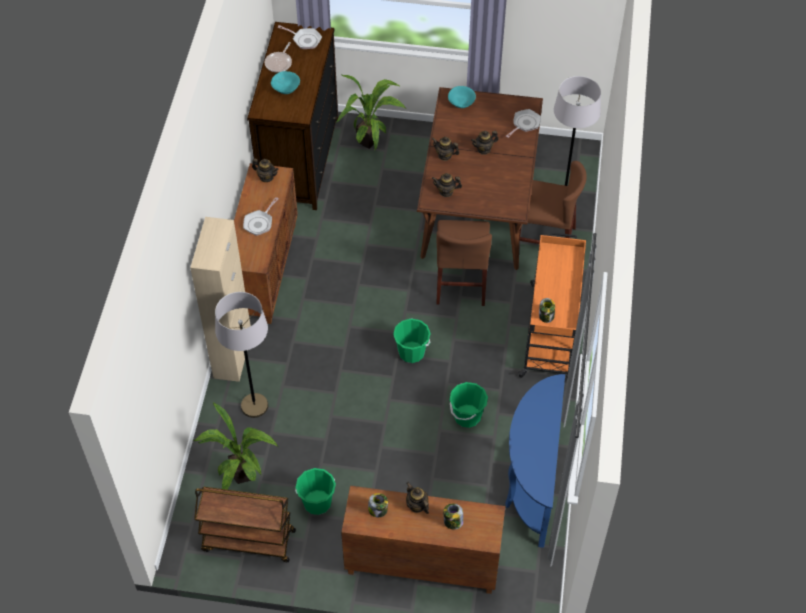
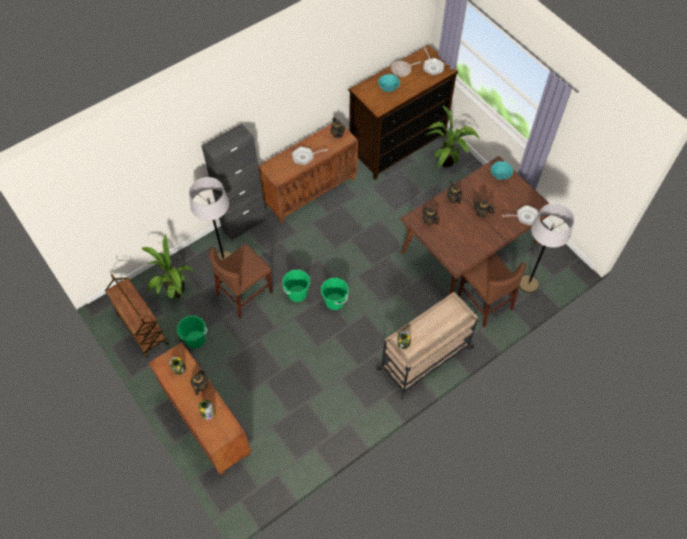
camera: 45 degrees right, 5 degrees up
(232, 355) = (244, 224): beige cabinet -> black cabinet
(461, 282) = (407, 285): brown chair -> brown chair (244, 293)
(467, 416) = (323, 364): green bucket -> green bucket (297, 293)
(530, 482) = (313, 434): blue console table -> none
(550, 331) = (426, 358): orange cart -> beige cart

